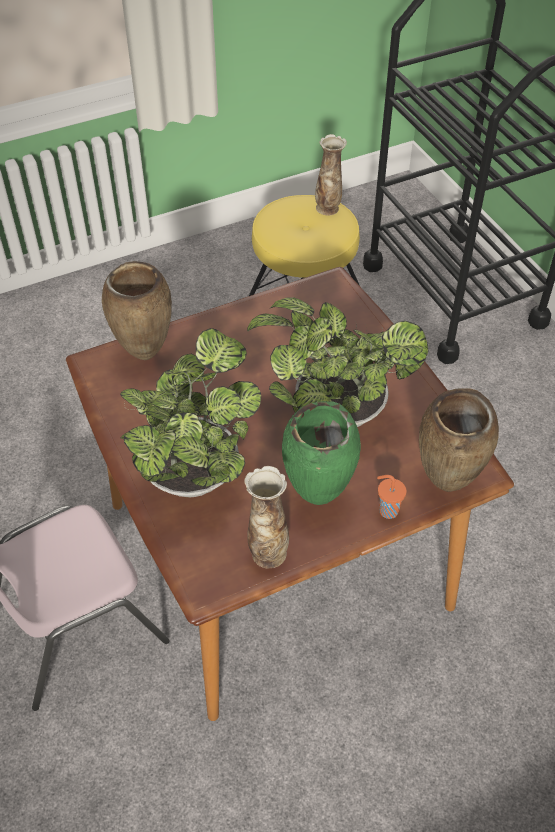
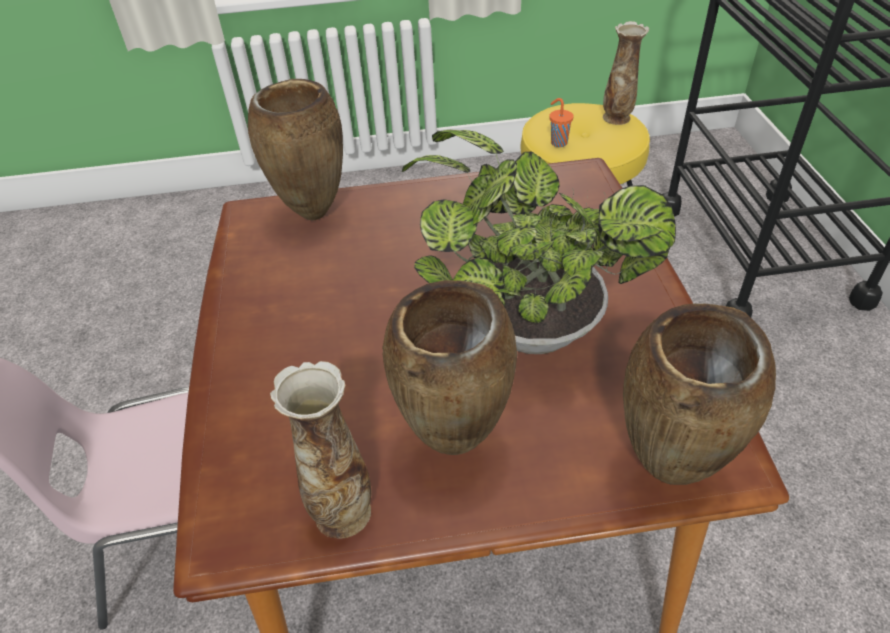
camera: 20 degrees right, 5 degrees down
(195, 471) = (299, 365): potted plant -> none
(319, 498) = (455, 444): green vase -> brown vase
(387, 510) = (556, 490): orange cup -> orange cup (558, 142)

